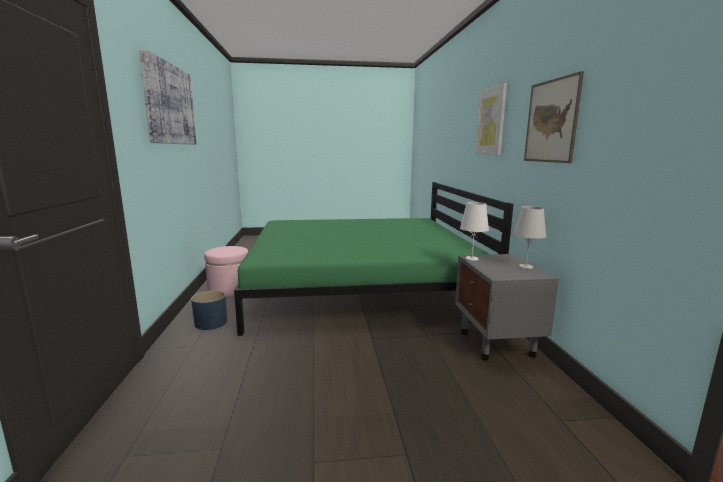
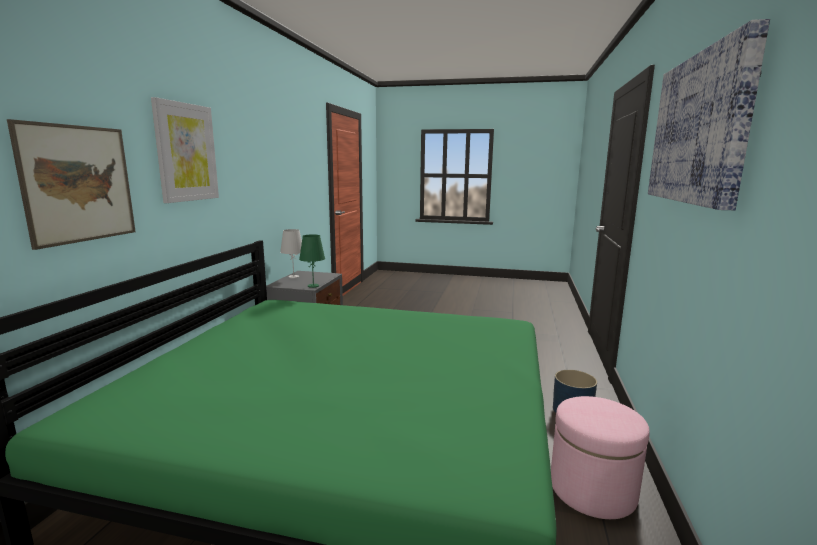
camera: 160 degrees left, 0 degrees up
(471, 258) = (313, 286): white table lamp -> green table lamp
(551, 121) = (265, 163): picture -> picture (79, 184)

